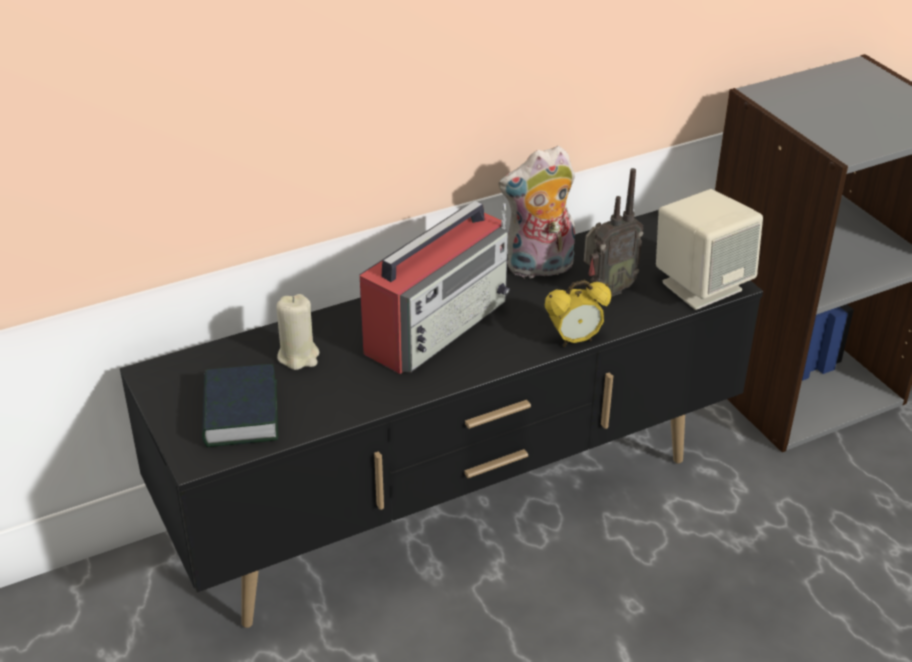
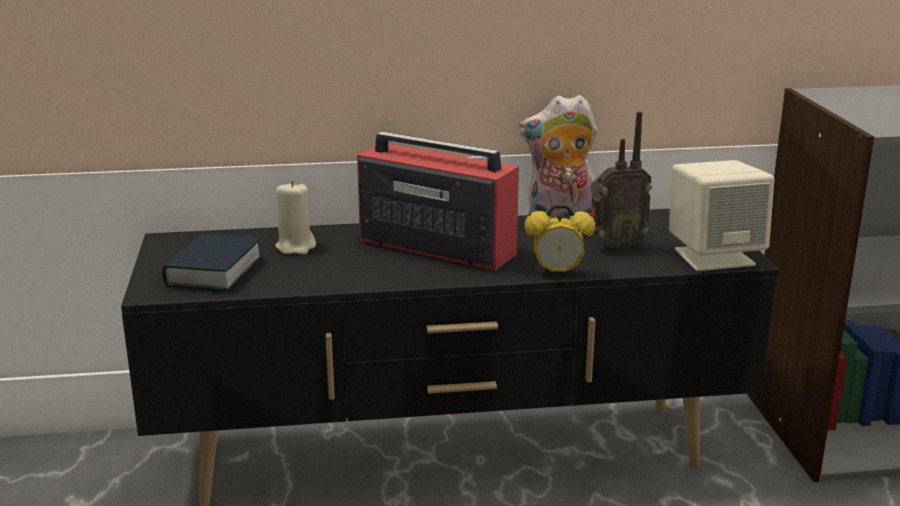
camera: 20 degrees right, 15 degrees down
(438, 325) = (435, 246): radio -> radio turned 120 degrees counterclockwise

